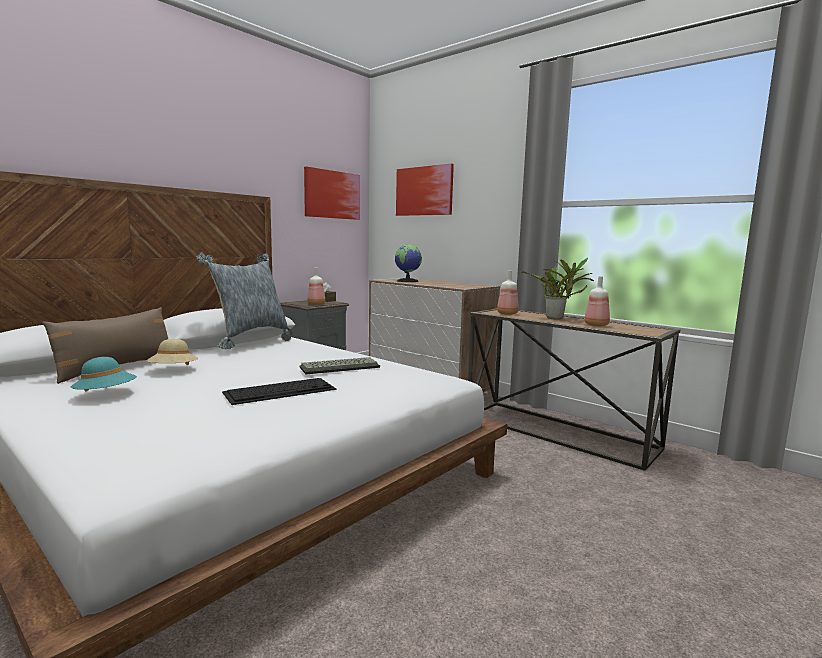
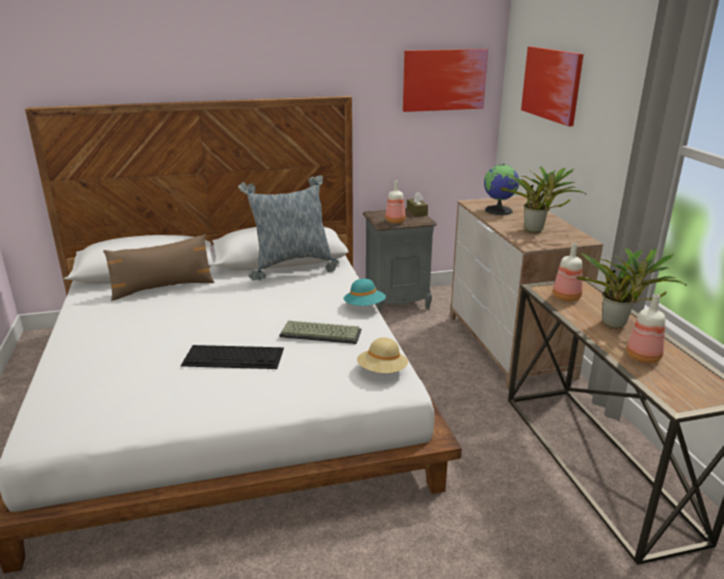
camera: 35 degrees right, 15 degrees up
(106, 395) = (122, 326): turquoise hat -> turquoise hat (364, 306)
(173, 370) = (194, 302): beige hat -> beige hat (382, 371)
(451, 284) = (536, 230): none -> potted plant

